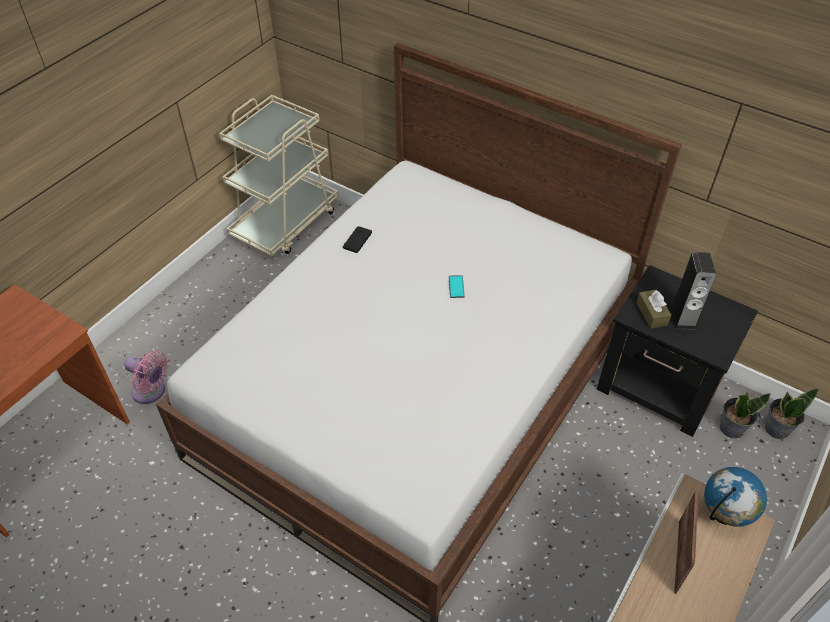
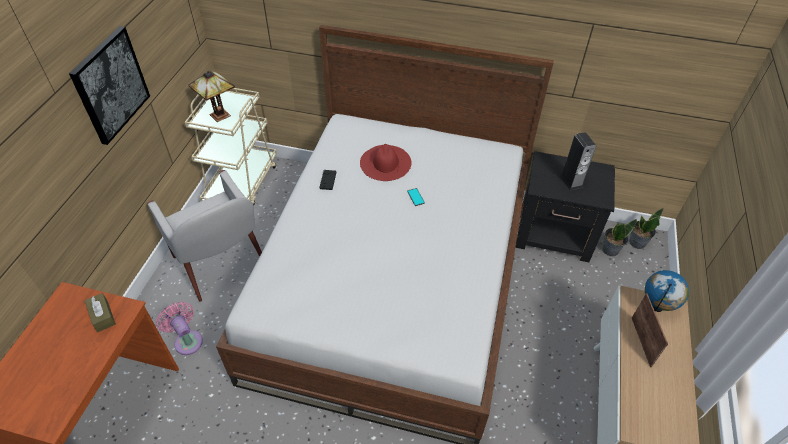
camera: 20 degrees left, 0 degrees up
(122, 71) = (110, 85): none -> picture
(151, 392) = (187, 340): pink fan -> pink fan turned 135 degrees counterclockwise
(223, 313) = (221, 263): none -> white armchair
(262, 134) = (219, 116): none -> table lamp
(438, 234) = (385, 162): none -> red hat
(651, 314) = (550, 184): brown tissue box -> brown tissue box (102, 316)

